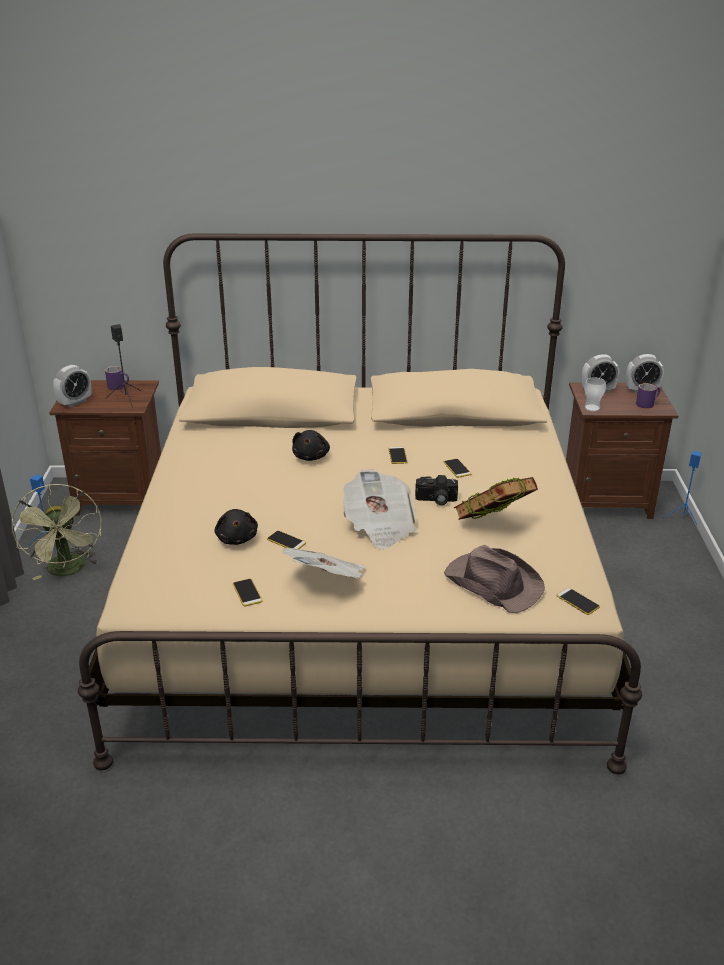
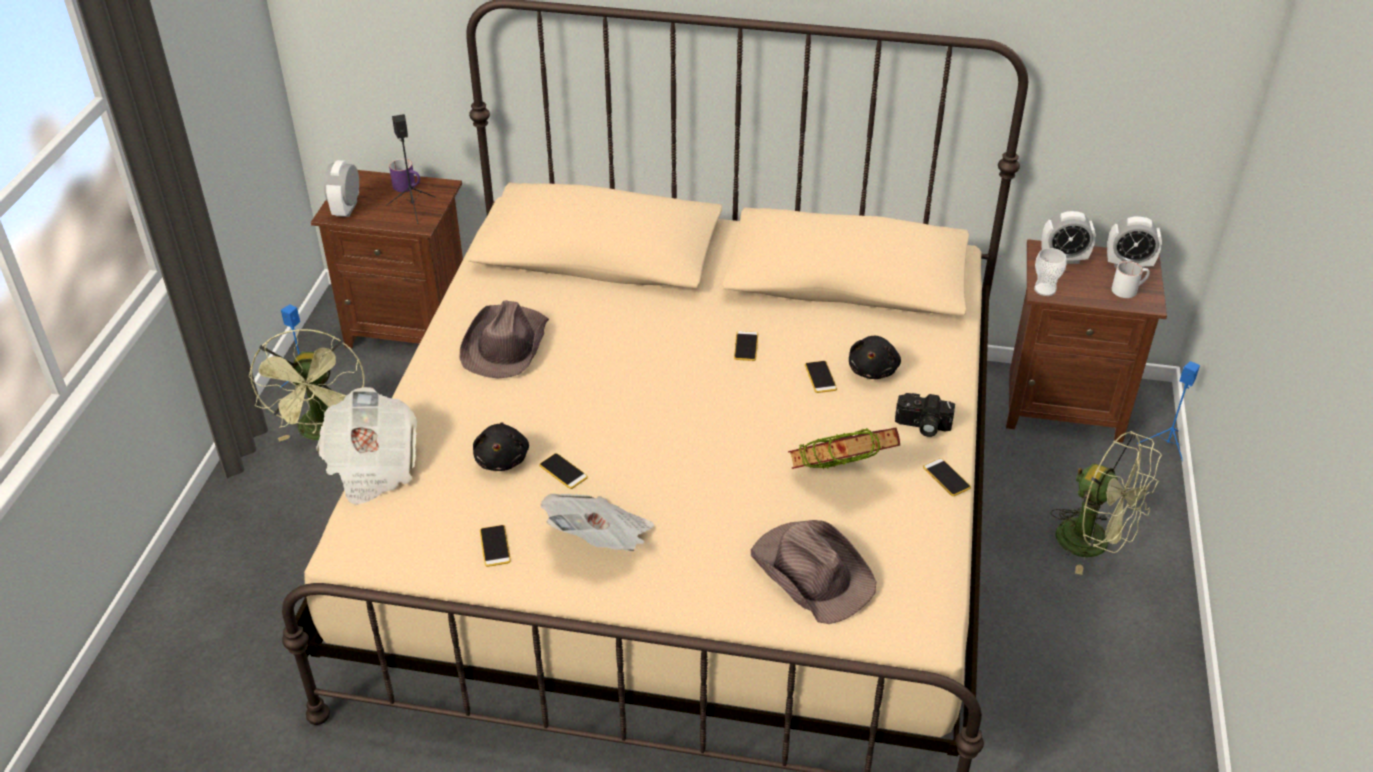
camera: 10 degrees right, 10 degrees up
(75, 402) = (346, 208): alarm clock -> alarm clock turned 135 degrees clockwise
(219, 470) = (505, 345): none -> brown hat
(311, 456) = (630, 335): black plush toy -> black plush toy (873, 369)
(379, 526) = (689, 462): newspaper -> newspaper (371, 466)
(436, 500) = (776, 427): camera -> camera (922, 426)
(577, 601) = (915, 616): phone -> phone (946, 477)
(647, 403) = (1128, 289): purple mug -> white mug
(655, 580) = (1094, 543): none -> green fan

